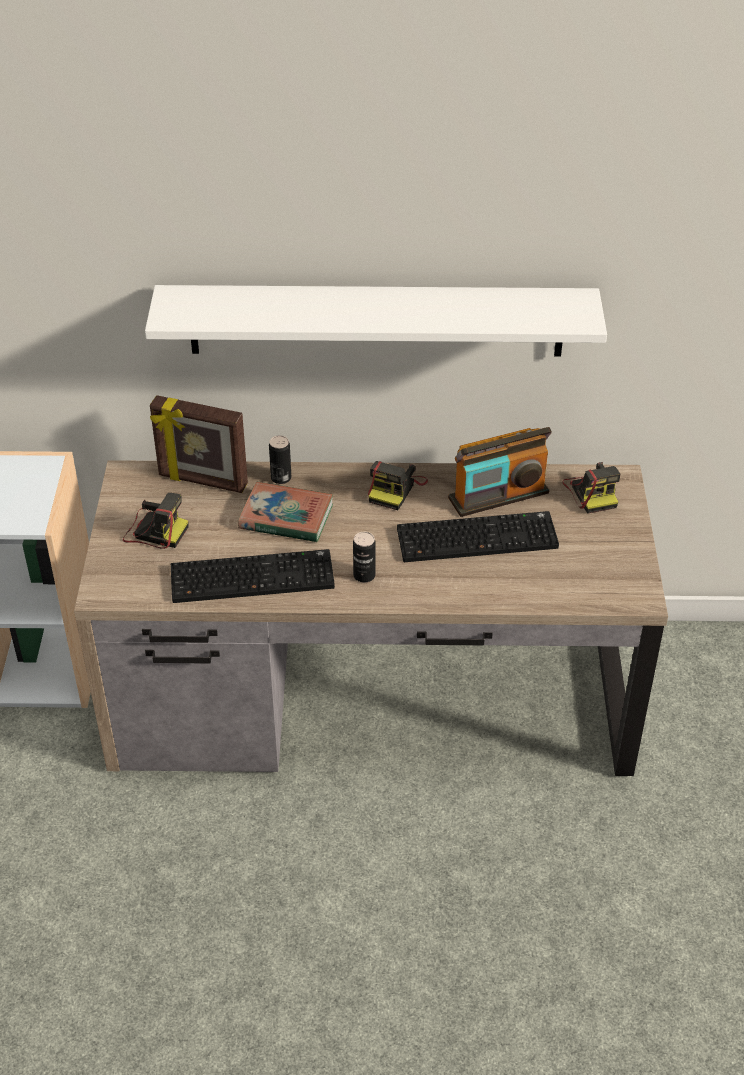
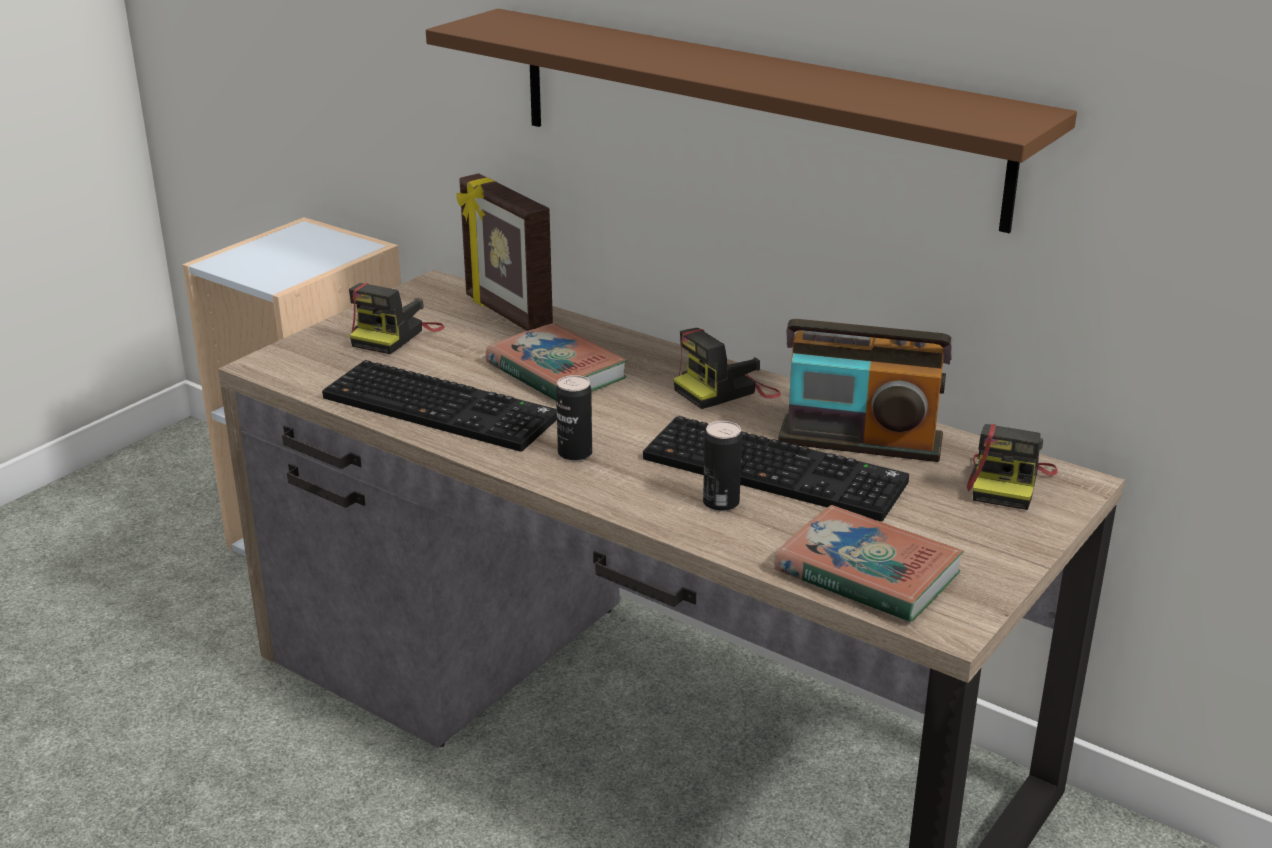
camera: 35 degrees right, 15 degrees down
(154, 531) = (395, 335): camera -> camera turned 60 degrees clockwise
(281, 478) = (598, 338): can -> can (721, 503)
(376, 320) = (751, 114): white shelf -> brown shelf
(581, 585) = (867, 573): none -> book

